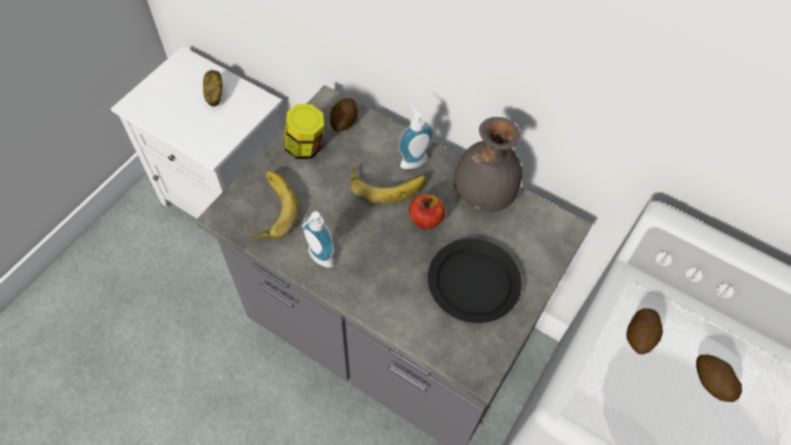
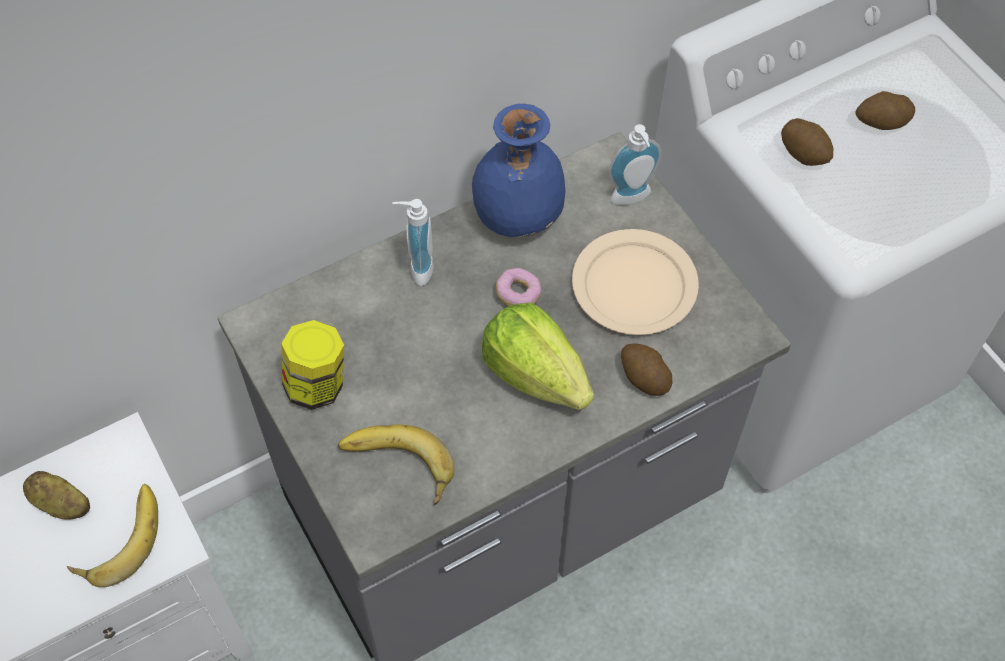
camera: 60 degrees left, 0 degrees up
(318, 259) = (509, 441): soap dispenser -> soap dispenser (632, 199)
(344, 121) = (301, 319): potato -> potato (643, 378)
(373, 253) = (535, 374): none -> lettuce
(386, 183) = (438, 313): banana -> banana (119, 537)
(425, 219) = (518, 294): apple -> donut
(474, 283) = (635, 285): black plate -> beige plate
(483, 194) = (516, 216): grey vase -> blue vase

